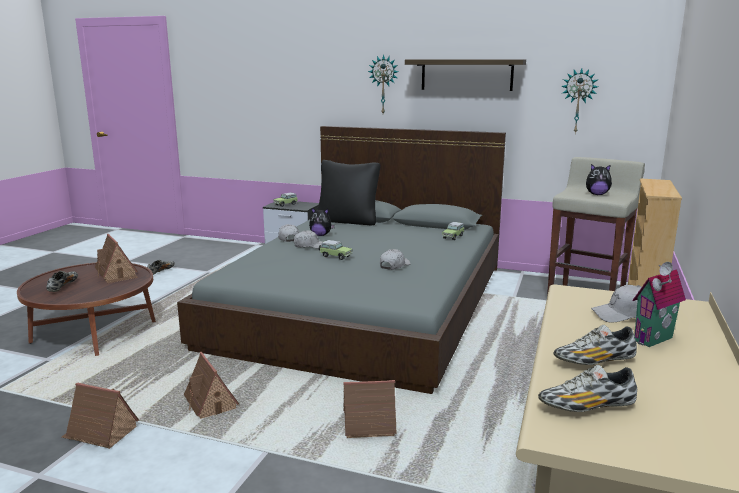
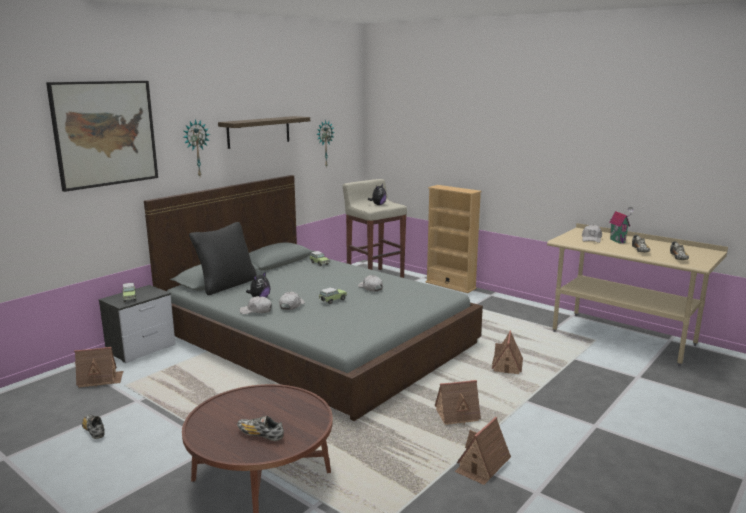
camera: 70 degrees left, 0 degrees up
(117, 274) = (247, 404): toy house -> toy house (100, 379)
(299, 62) = (105, 133): none -> picture

